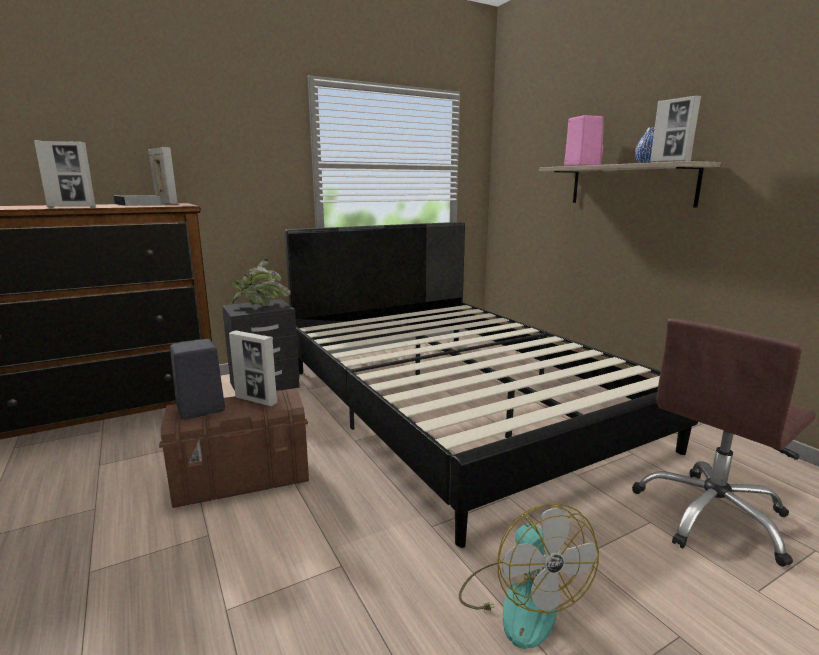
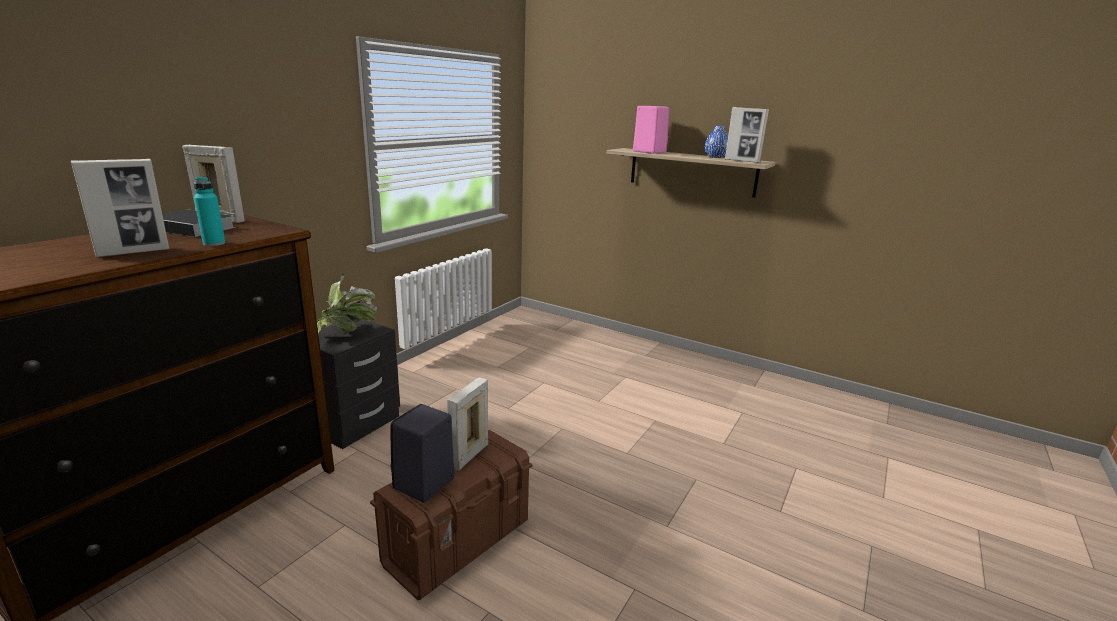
camera: 30 degrees left, 5 degrees up
(123, 206) = (214, 243): none -> turquoise bottle
(256, 400) = (469, 456): picture frame -> picture frame turned 120 degrees clockwise
(457, 405) = (577, 399): black bed -> none
(520, 600) = (775, 561): fan -> none
(712, 516) = (824, 450): brown office chair -> none

